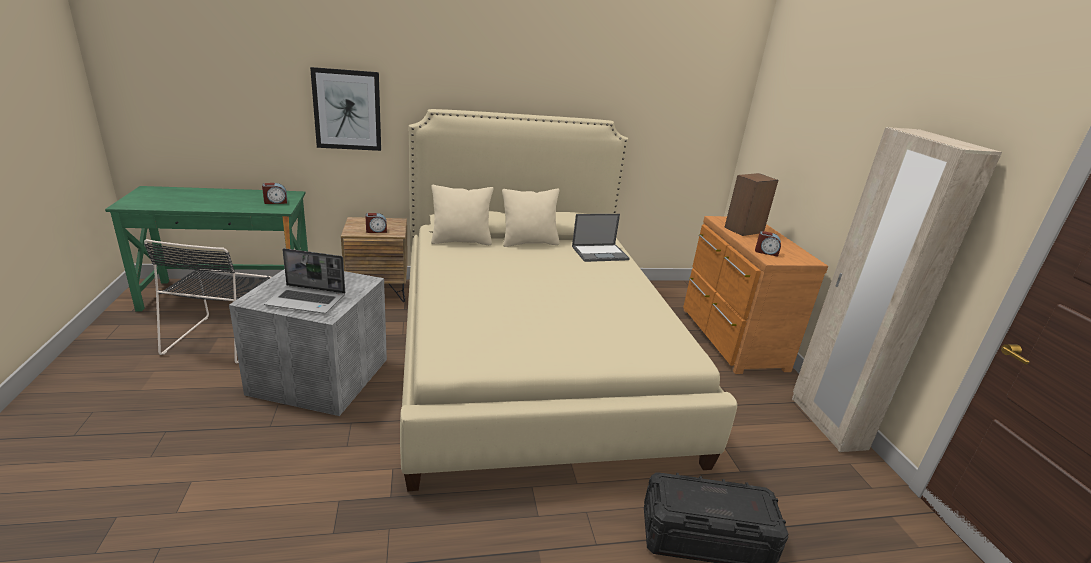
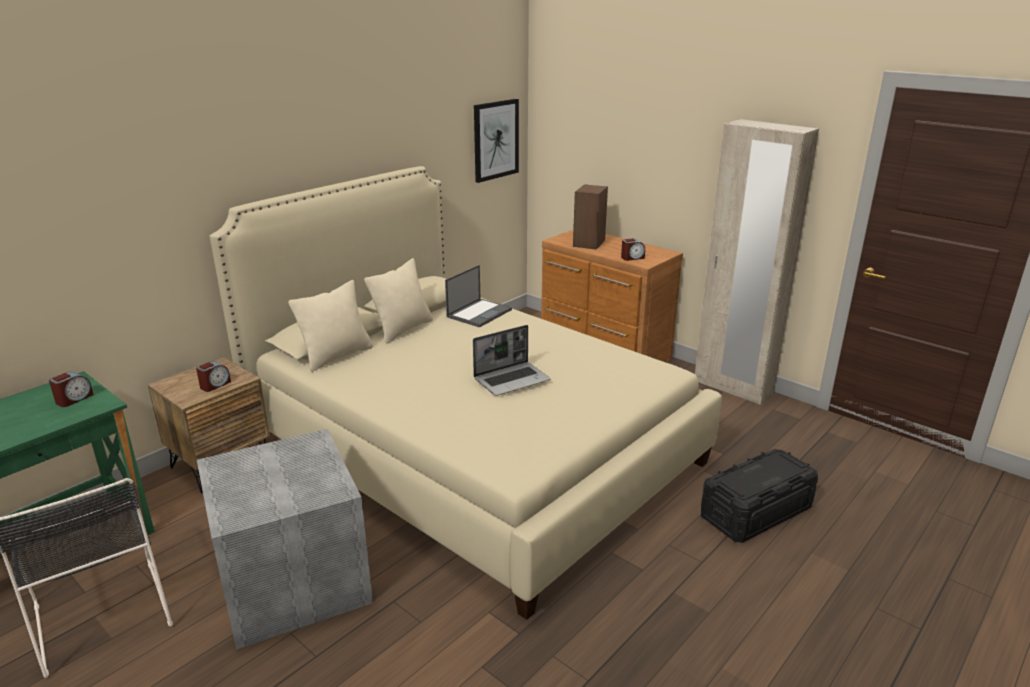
camera: 35 degrees left, 0 degrees up
(307, 300) = (292, 489): laptop -> laptop (512, 379)
(347, 110) = (120, 239): picture -> picture (495, 140)

